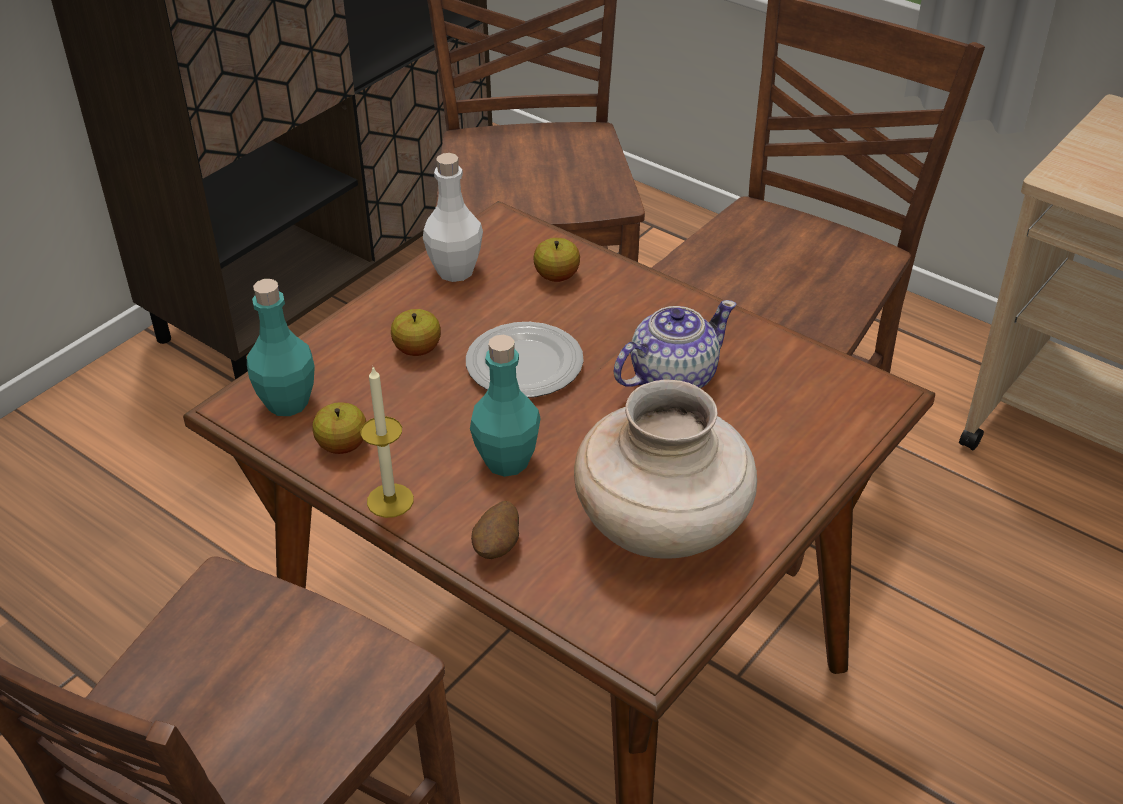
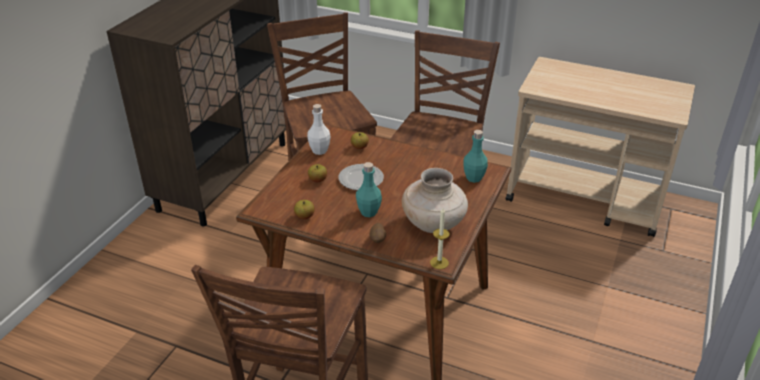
camera: 15 degrees left, 5 degrees down
(287, 403) = (276, 205): turquoise bottle -> turquoise bottle (474, 178)
(390, 500) = (331, 231): candle -> candle (439, 262)
(671, 377) = (417, 175): teapot -> none

